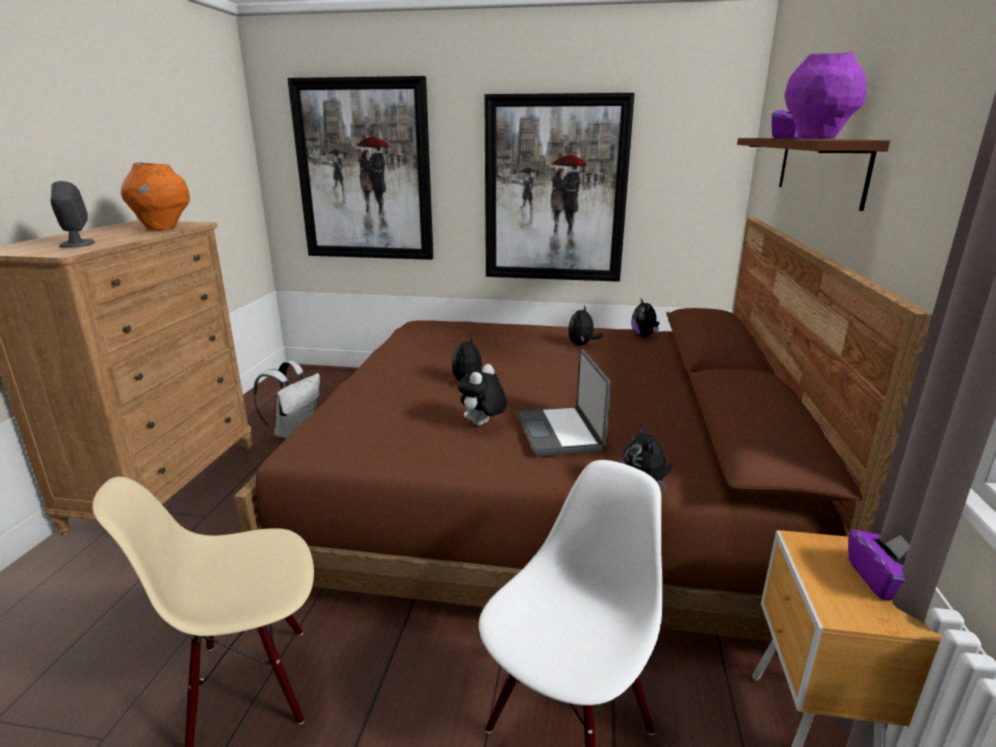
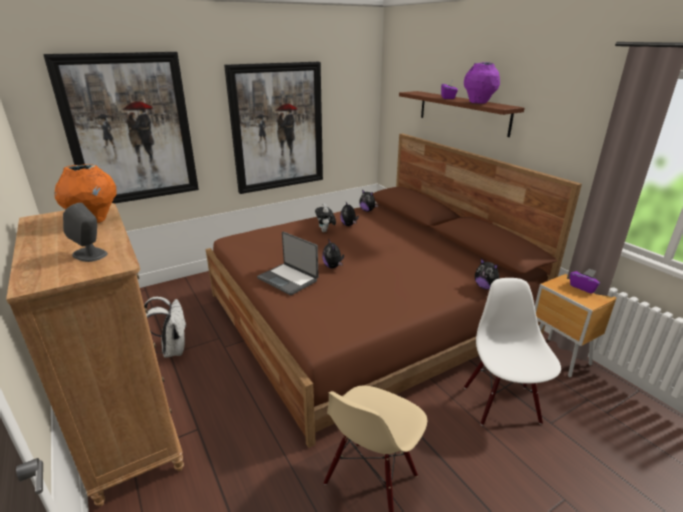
camera: 40 degrees left, 5 degrees up
(482, 425) = (384, 287): plush toy -> plush toy (325, 231)
(560, 432) = (421, 276): laptop -> laptop (288, 279)

